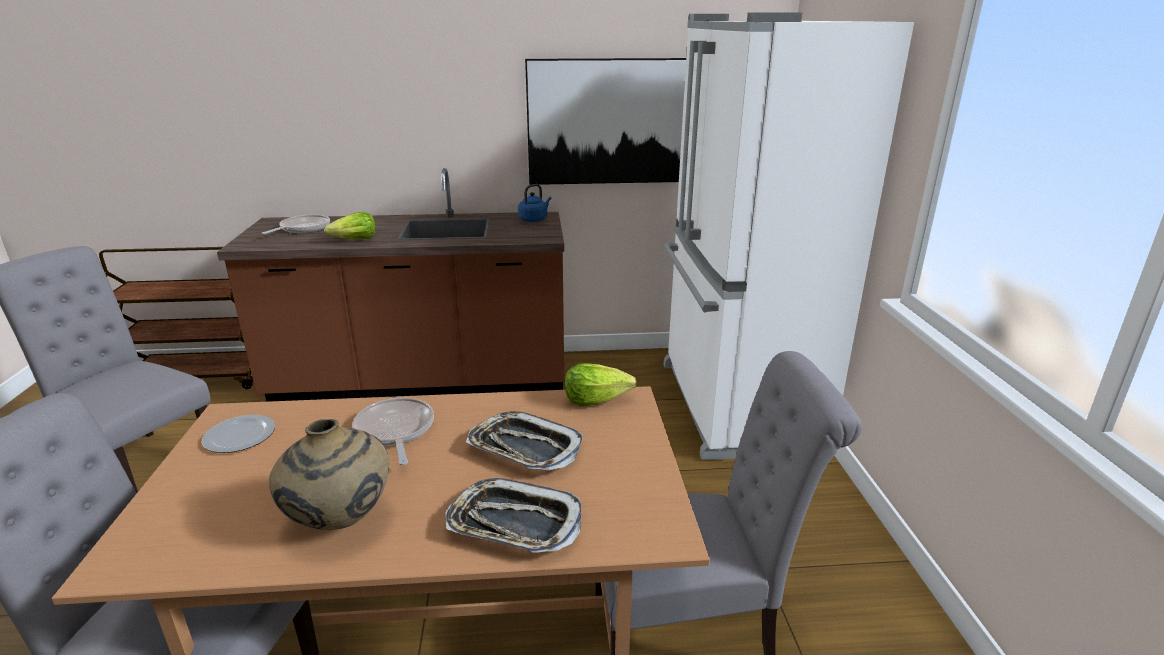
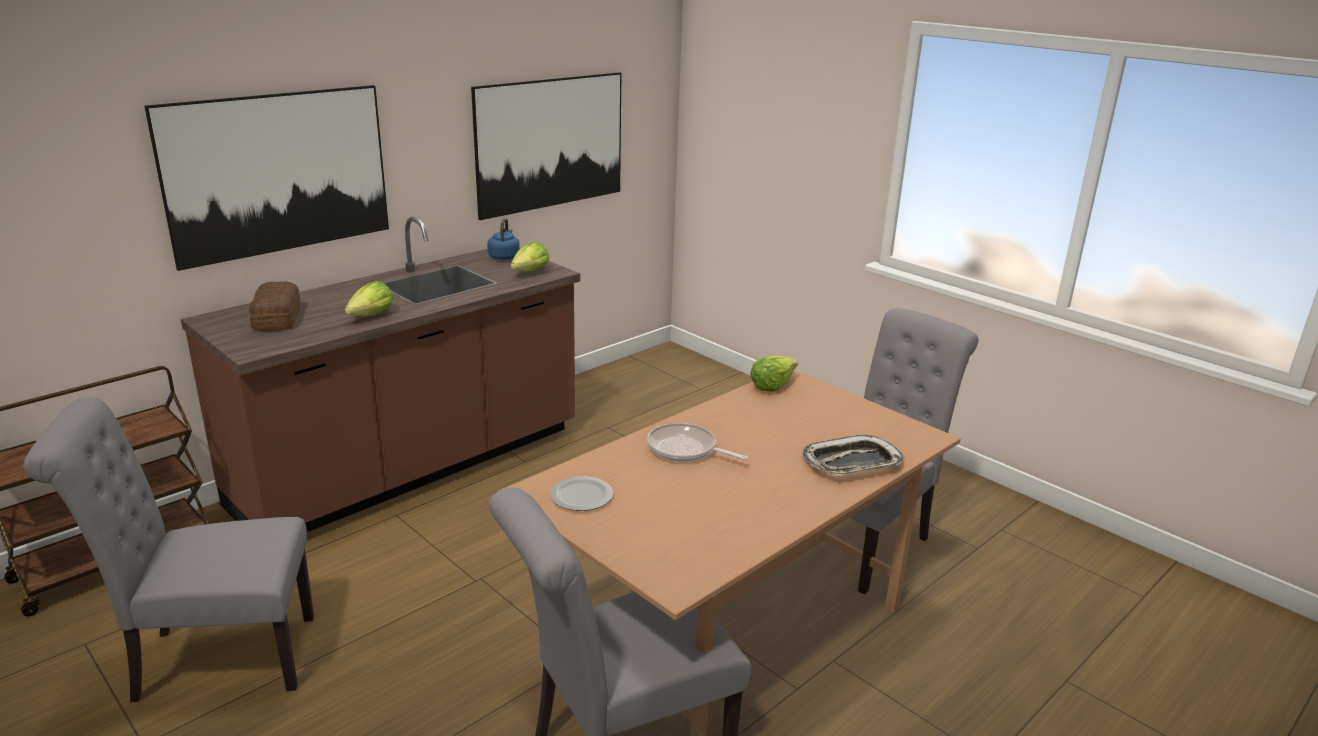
camera: 40 degrees left, 0 degrees up
(302, 229) = (275, 318): frying pan -> bread
(340, 116) = (279, 173): none -> picture
(340, 523) = (761, 505): beige vase -> none
(524, 448) = (784, 427): tray -> none
(527, 234) = (530, 272): none -> lettuce
(734, 406) = (714, 394): white fridge -> none

